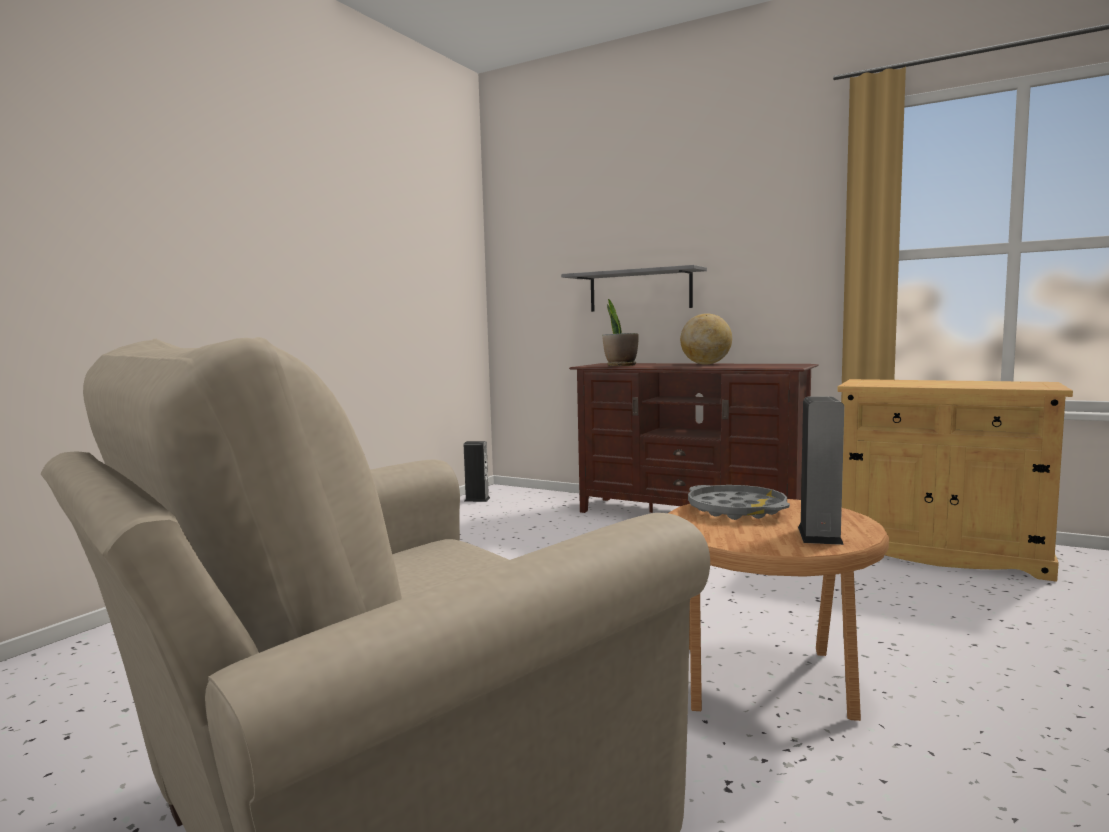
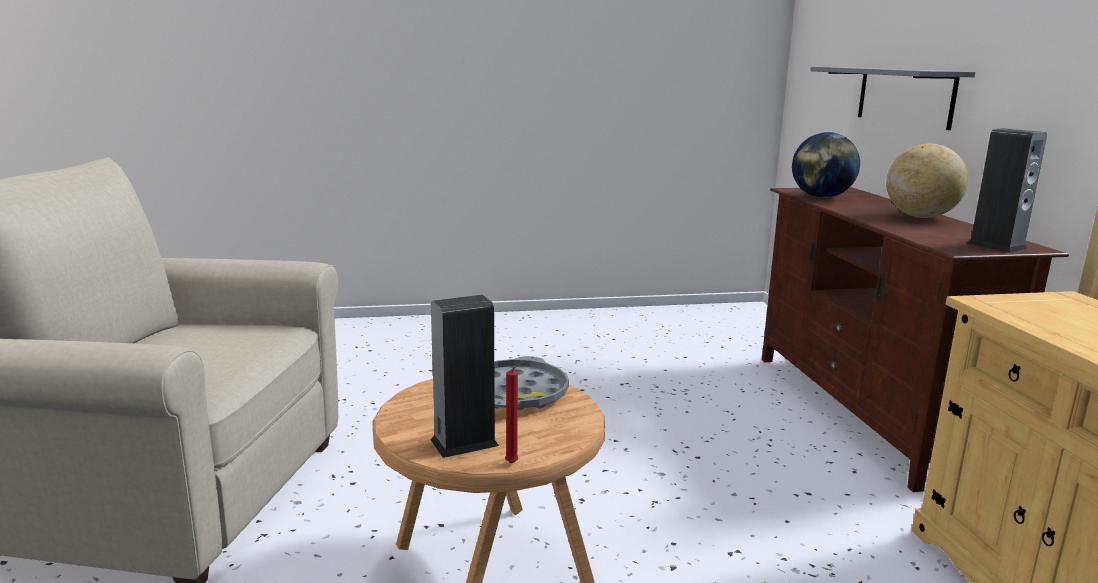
camera: 50 degrees right, 10 degrees up
(477, 499) = (707, 312): speaker -> speaker (996, 246)
(620, 365) = (821, 197): potted plant -> globe
(872, 530) = (514, 463): none -> red candle

